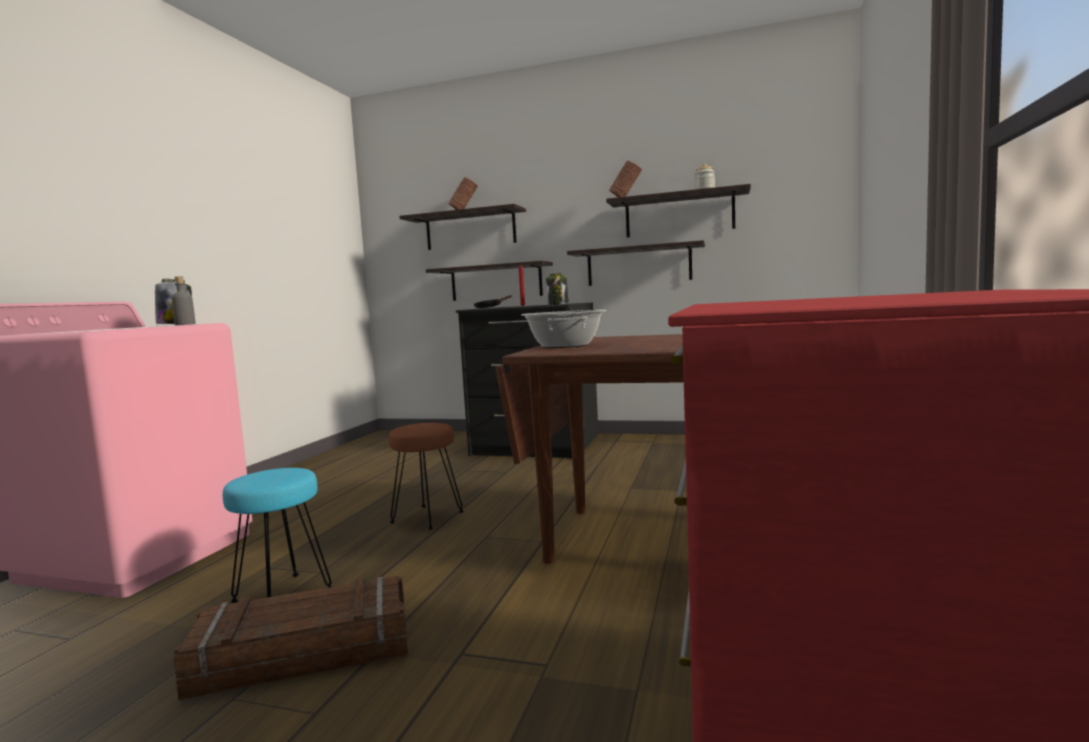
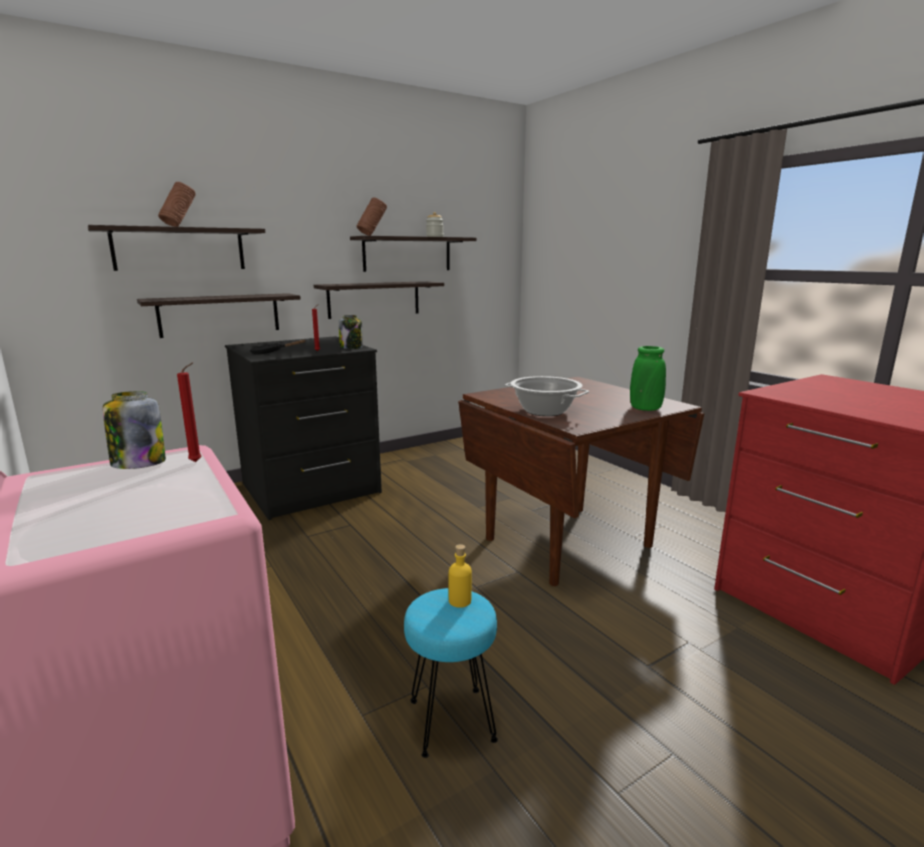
camera: 50 degrees left, 10 degrees up
(185, 324) = (197, 462): grey bottle -> red candle
(287, 474) = (460, 601): none -> yellow bottle
(304, 653) = (577, 736): crate -> none
(428, 517) = (389, 593): brown stool -> none
(671, 348) = (645, 409): none -> green vase

